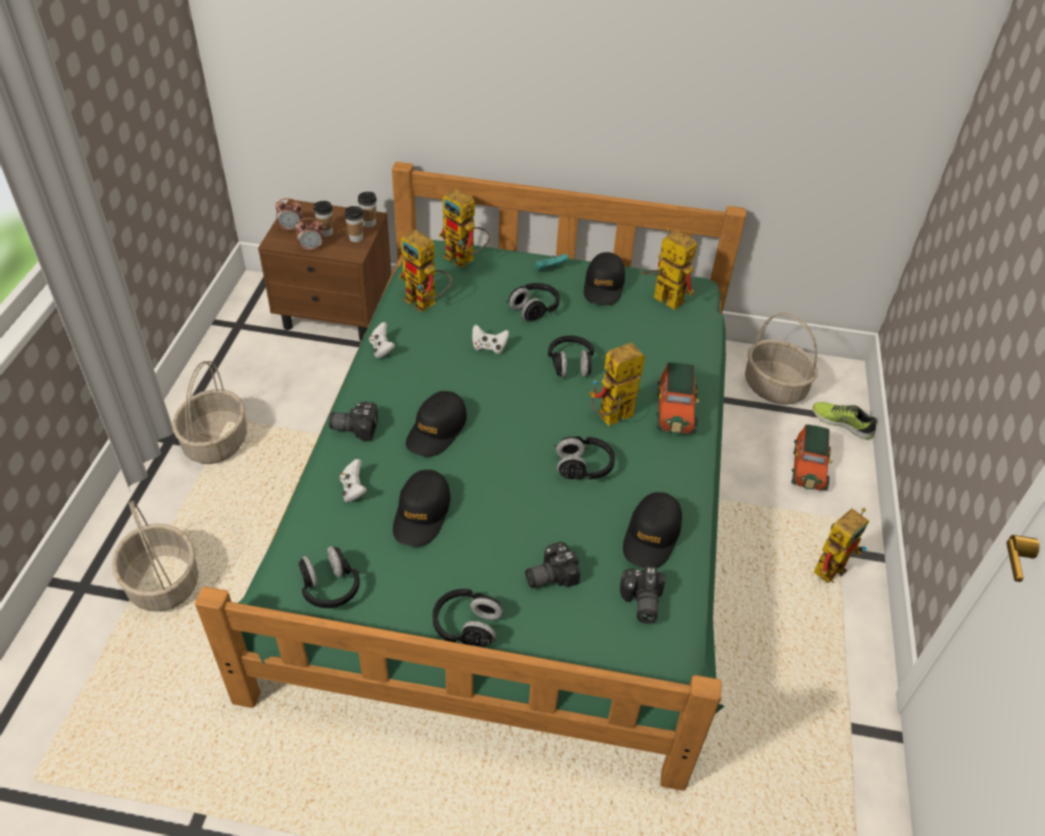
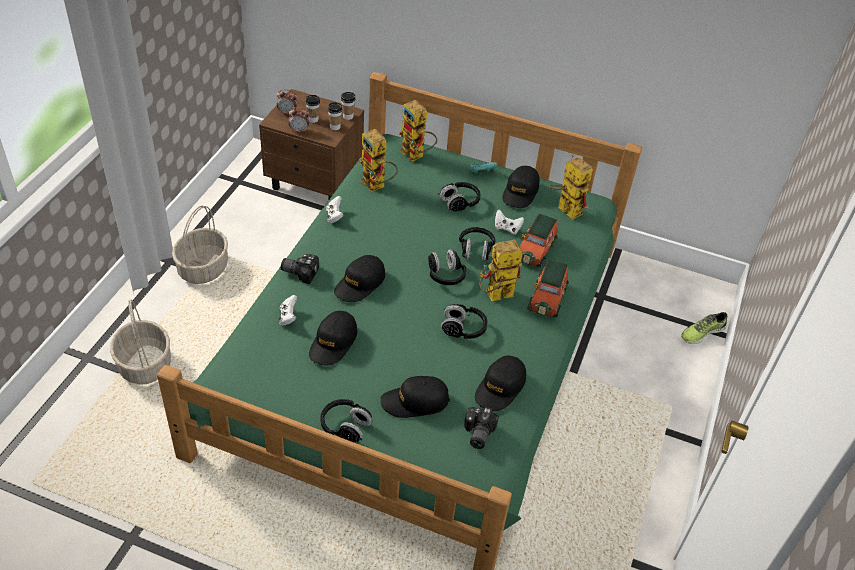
camera: 10 degrees right, 0 degrees up
(330, 587) = (255, 383): black headphones -> black headphones (445, 275)
(489, 347) = (416, 227): white game controller -> white game controller (507, 228)
(549, 574) = (415, 402): camera -> black cap
(775, 387) = (654, 295): basket -> none
(808, 467) = (661, 362): toy car -> toy car (535, 249)
(831, 566) = (655, 441): toy robot -> none
(842, 423) = (701, 332): shoe -> shoe turned 75 degrees counterclockwise

